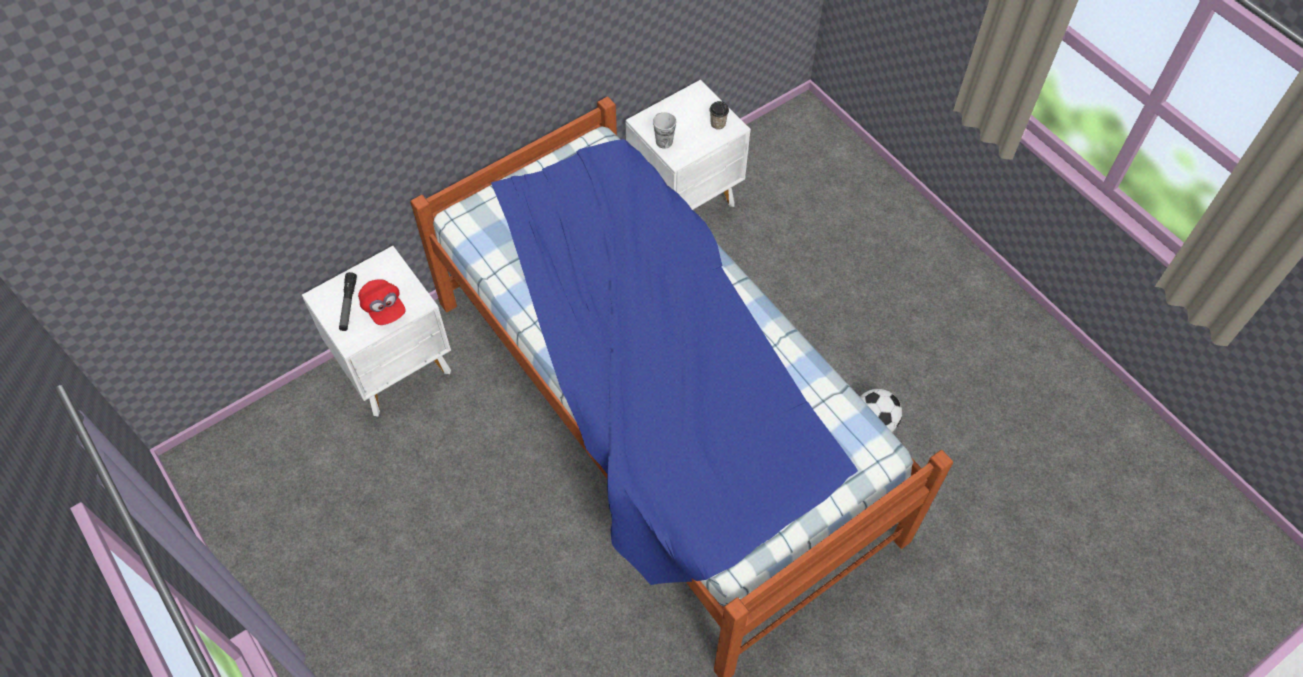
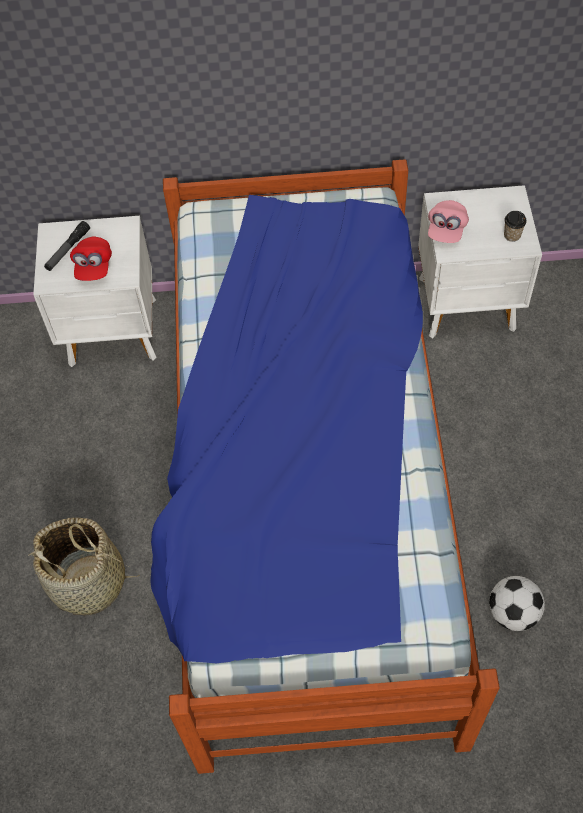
camera: 35 degrees right, 0 degrees up
(525, 587) = (89, 582): none -> basket
(664, 142) = (446, 230): cup -> pink cap

